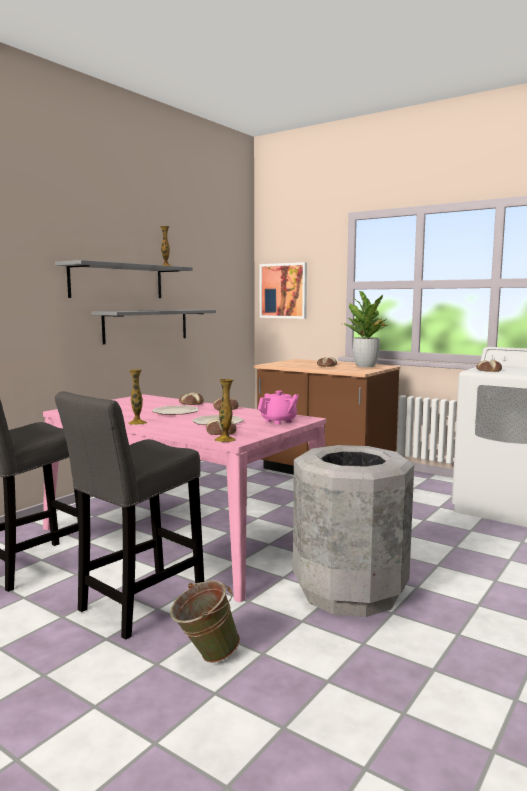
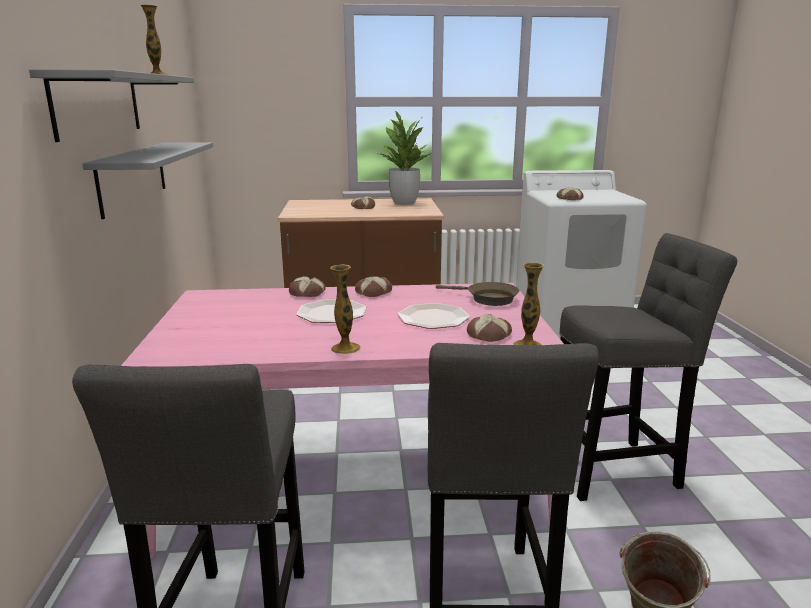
camera: 40 degrees left, 10 degrees up
(279, 421) = (488, 299): pink teapot -> brown frying pan
(283, 291) = (249, 107): picture -> none
(350, 592) = (617, 470): grey trash can -> grey stool

